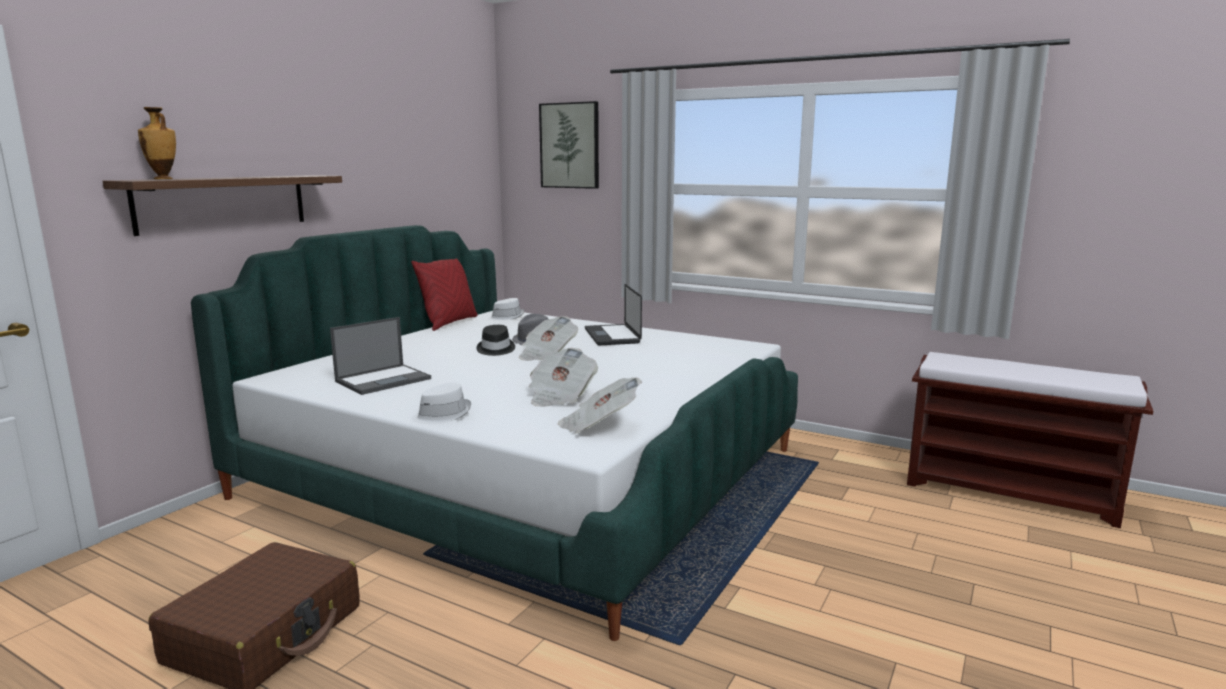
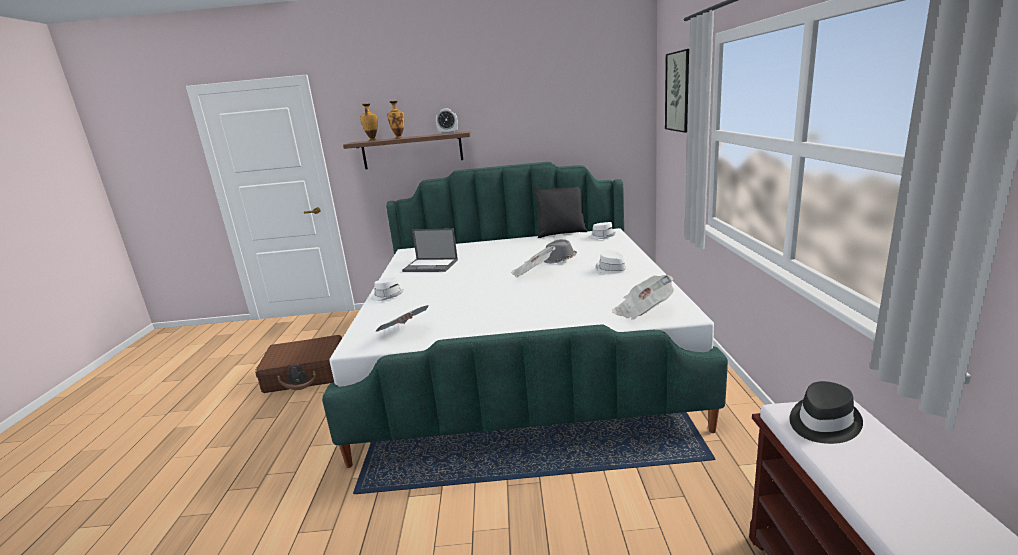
camera: 60 degrees right, 5 degrees up
(221, 177) = (399, 138): none -> vase
(293, 175) = (448, 133): none -> alarm clock
(449, 323) = (561, 234): red pillow -> black pillow
(495, 349) = (523, 261): black hat -> black hat (822, 423)
(560, 396) = (449, 306): newspaper -> newspaper (642, 311)
(612, 336) = (612, 270): laptop -> white hat

